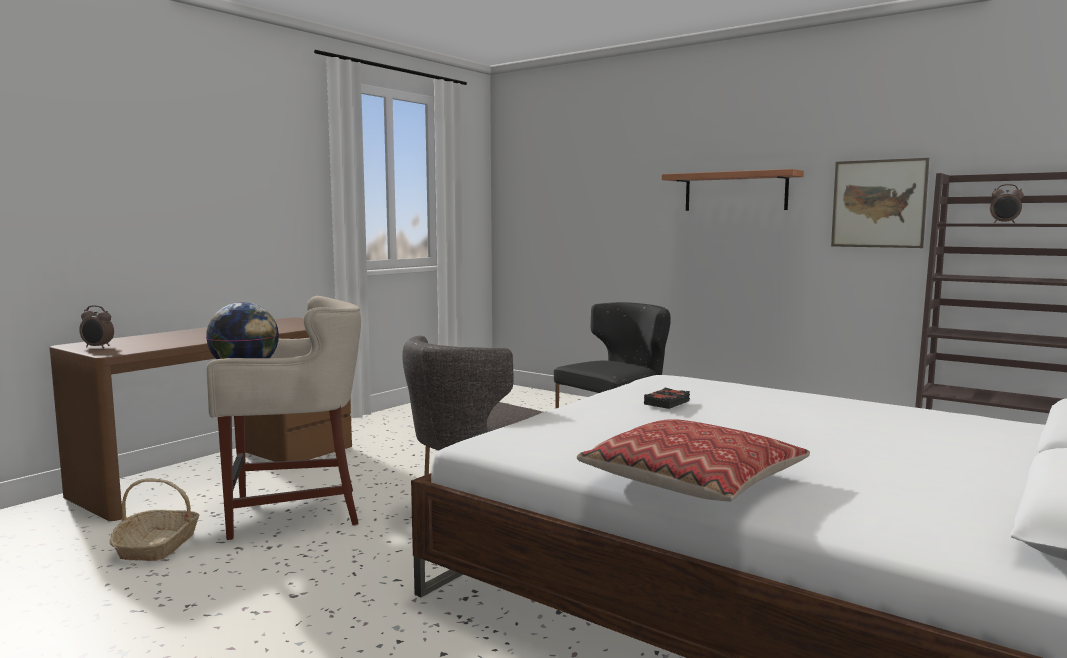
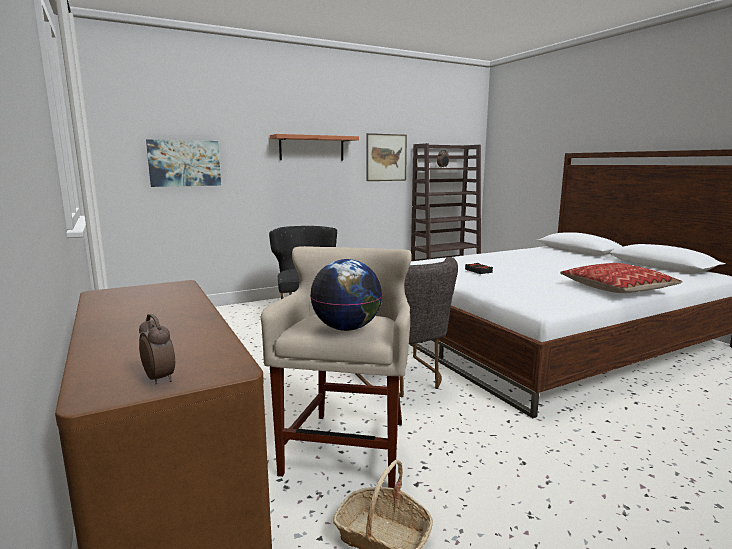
camera: 65 degrees left, 5 degrees up
(97, 347) = (160, 378): alarm clock -> alarm clock turned 75 degrees counterclockwise
(577, 215) = (184, 163): none -> picture

